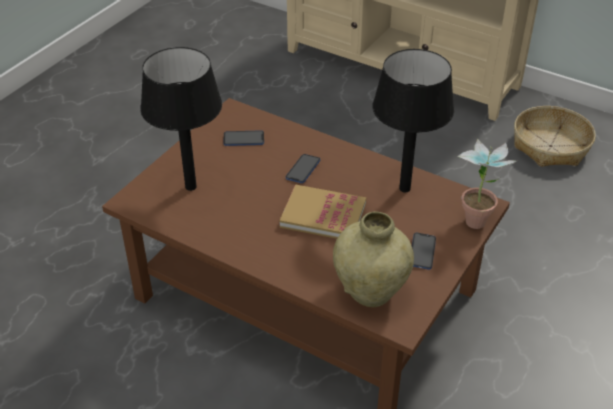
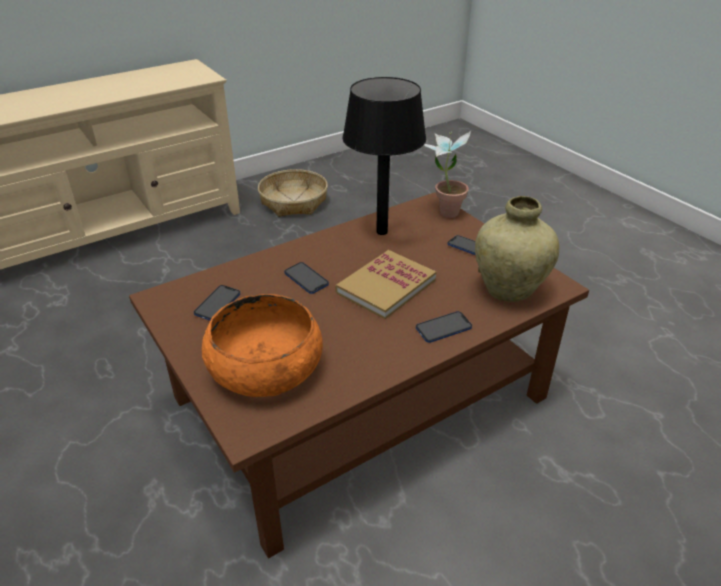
camera: 65 degrees left, 5 degrees down
(191, 187) = (266, 367): black table lamp -> orange bowl
(289, 263) = (443, 328): none -> phone

